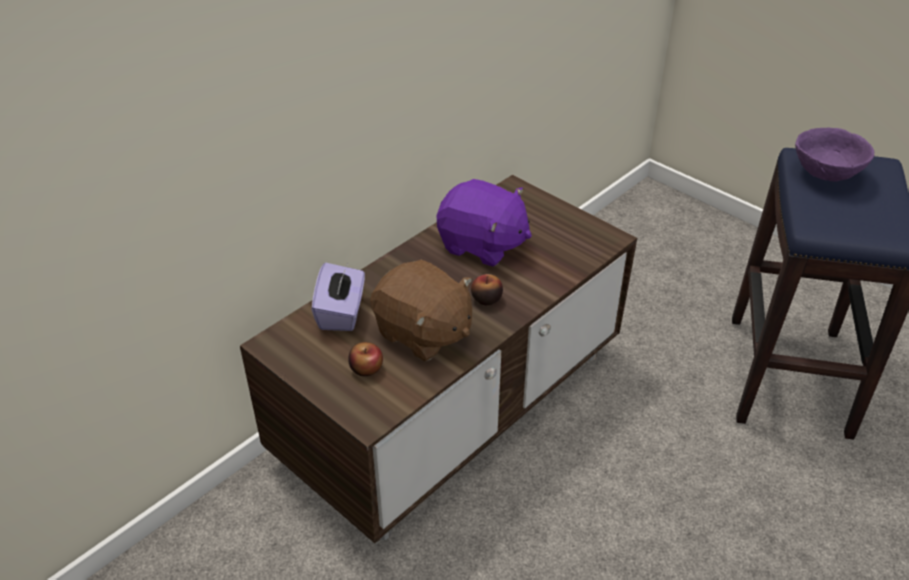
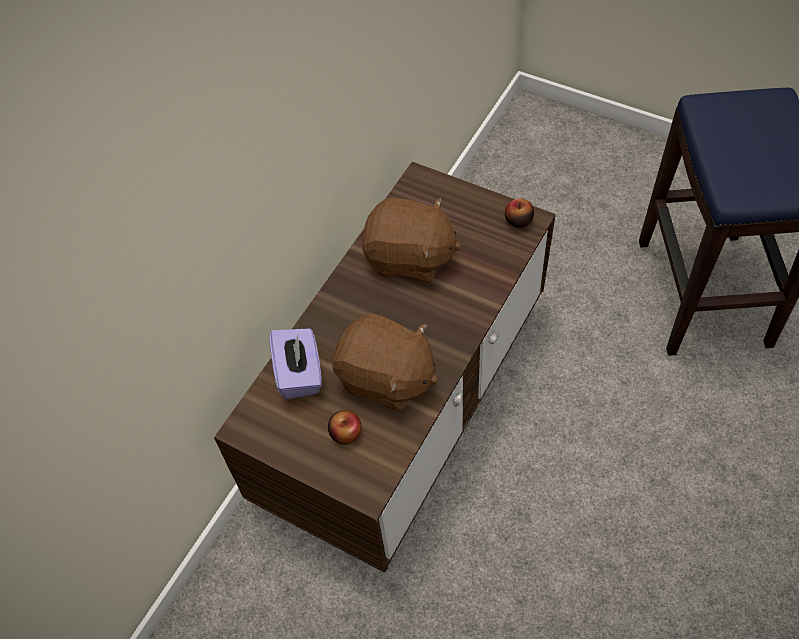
camera: 10 degrees left, 15 degrees up
(482, 245) = (409, 259): purple plush toy -> brown plush toy
(486, 299) = (433, 323): apple -> apple (518, 220)
(826, 175) = (731, 124): purple bowl -> none

